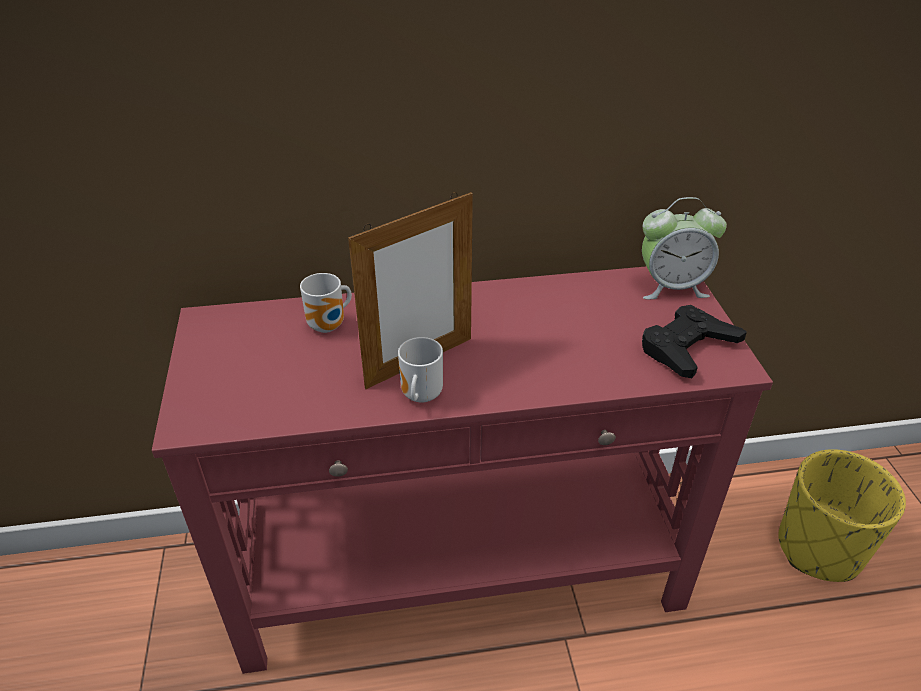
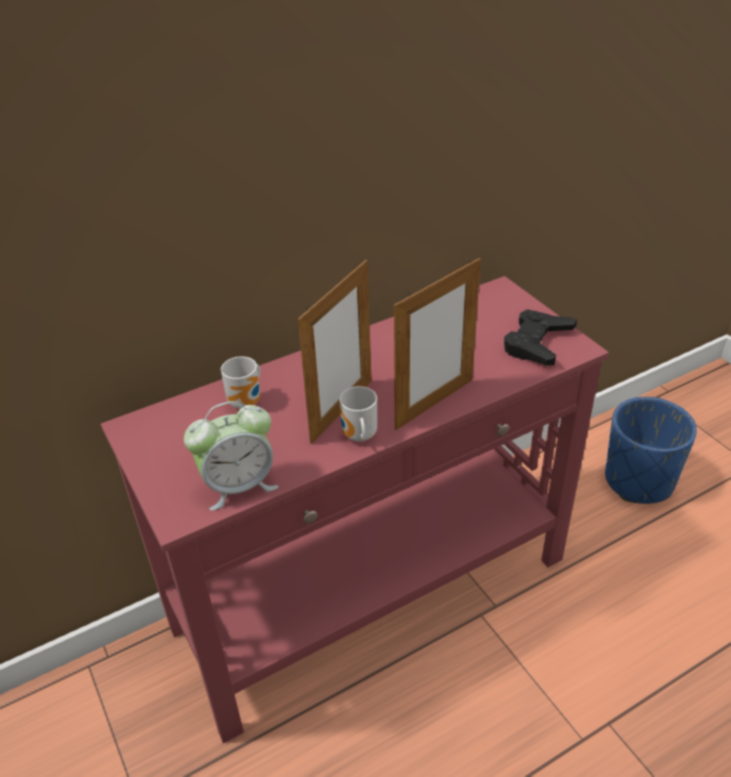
camera: 20 degrees left, 0 degrees up
(525, 384) = (434, 404): none -> picture frame
(671, 287) = (501, 299): alarm clock -> alarm clock (238, 485)
(819, 548) = (638, 481): yellow planter -> blue planter

